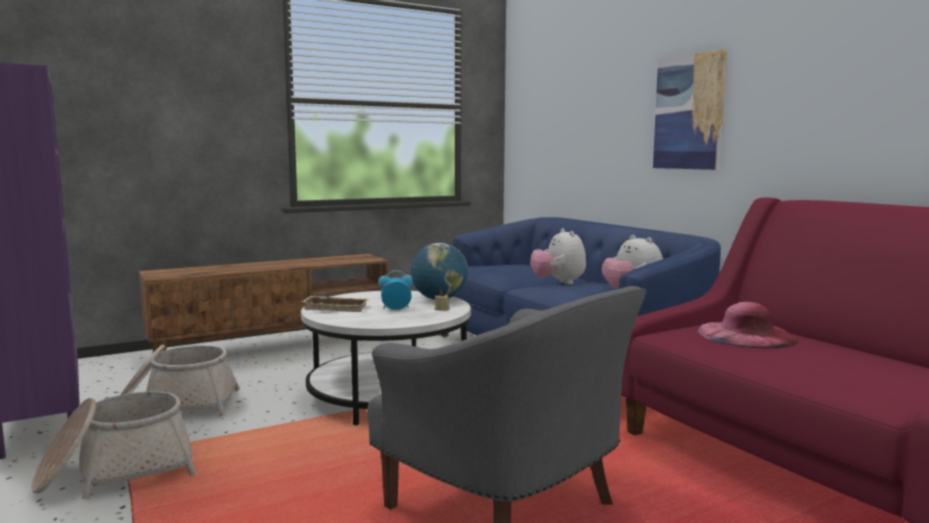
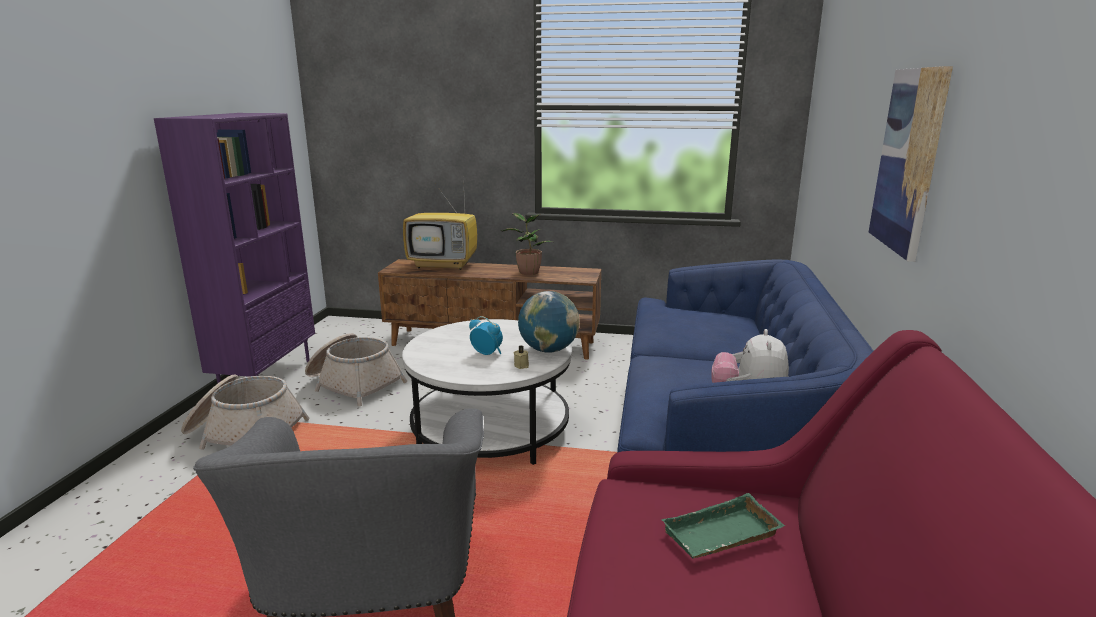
camera: 40 degrees right, 10 degrees up
(210, 268) = (444, 265): none -> television
(310, 262) = (527, 272): none -> potted plant
(337, 308) = (450, 337): beige tray -> none
(558, 283) = (694, 361): plush toy -> none
(746, 335) = (721, 537): pink hat -> green tray

